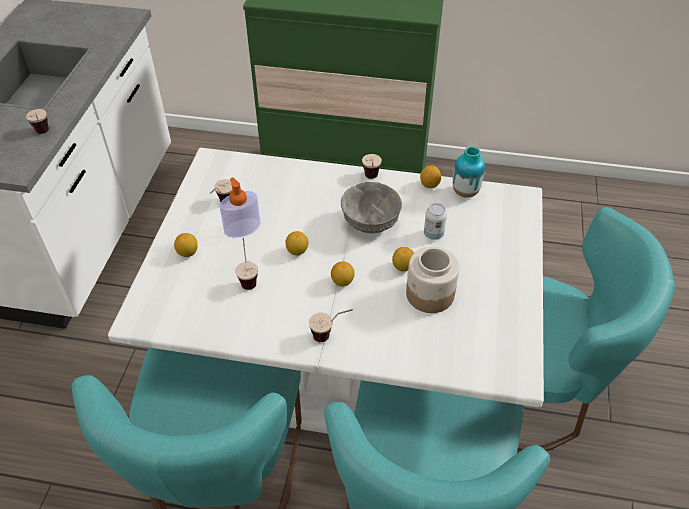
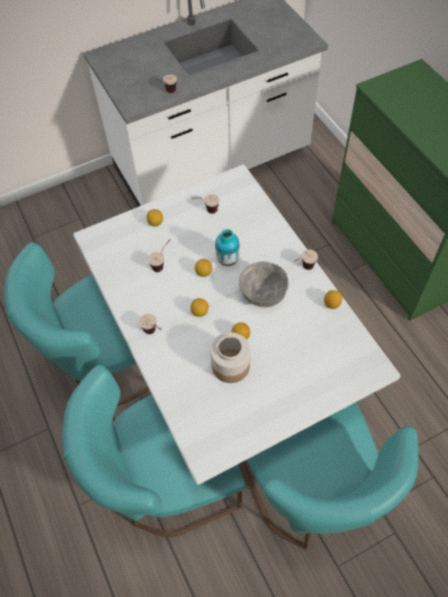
camera: 55 degrees right, 10 degrees up
(242, 228) = (197, 233): soap dispenser -> none
(433, 234) = (286, 335): can -> none
(465, 192) = (346, 329): vase -> vase (228, 260)

